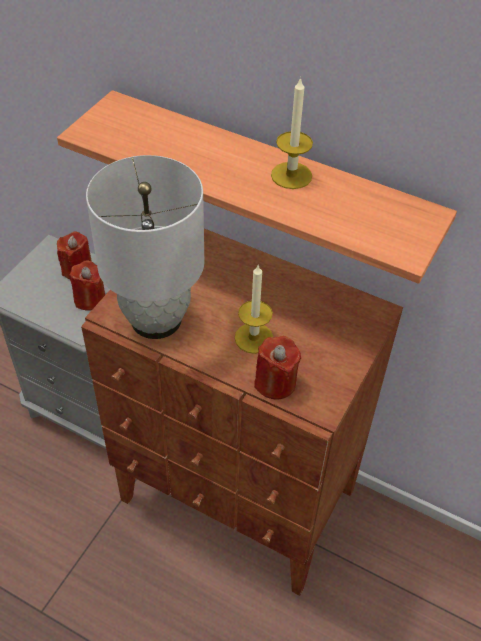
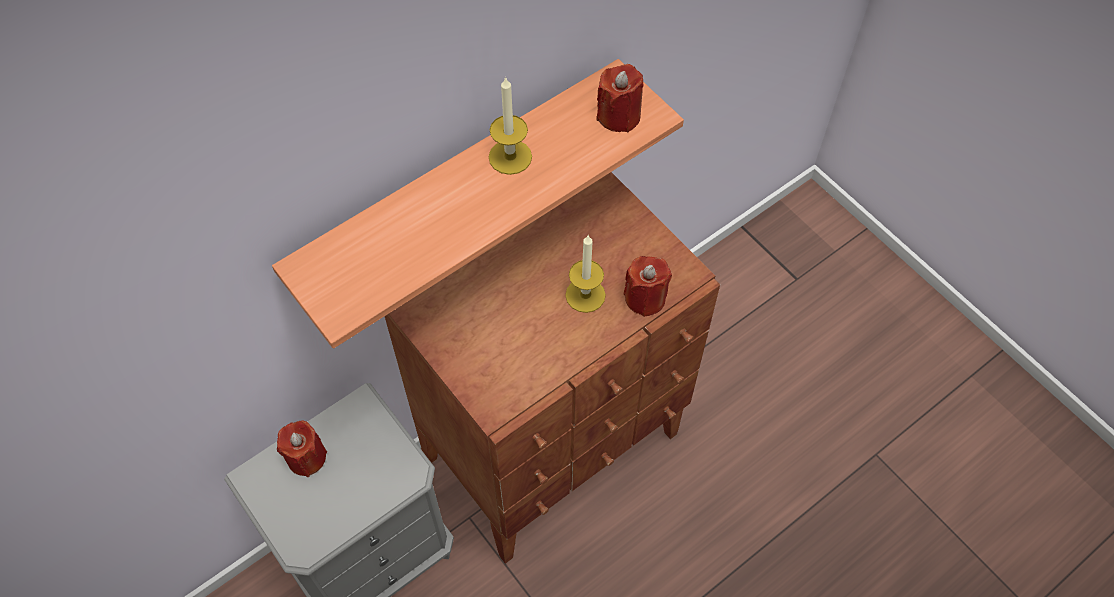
camera: 65 degrees left, 10 degrees up
(90, 299) = (361, 457): red candle -> red candle (619, 116)
(156, 320) = (522, 370): white table lamp -> none

